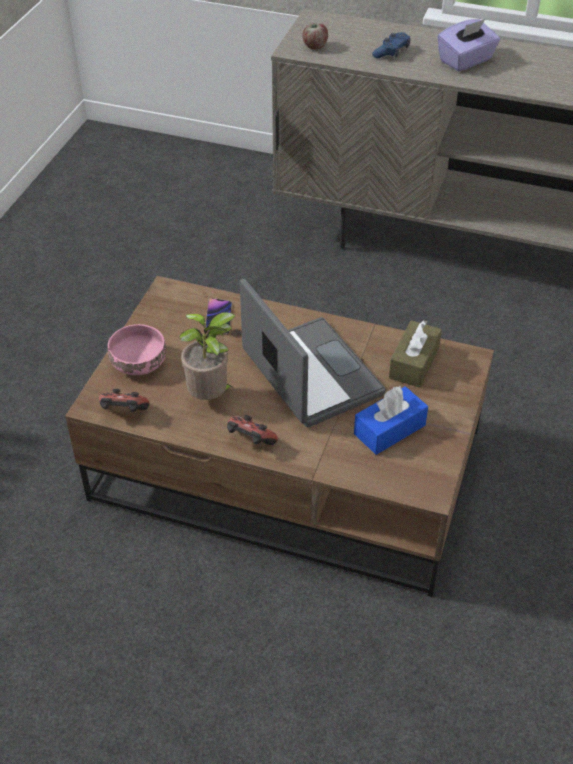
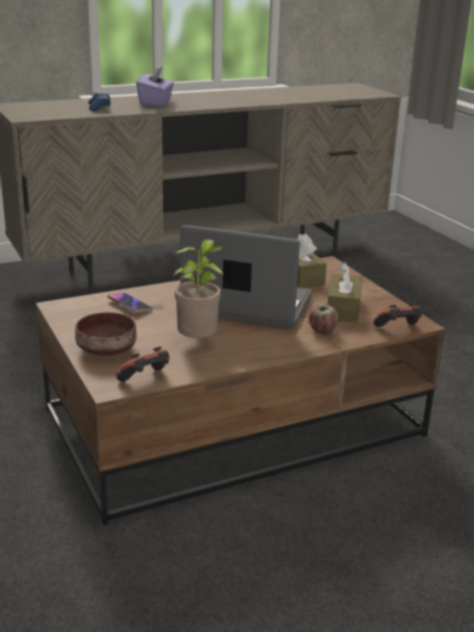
camera: 45 degrees left, 20 degrees down
(140, 362) = (108, 349): pink bowl -> brown bowl
(250, 441) = (269, 351): game controller -> game controller (398, 329)
(314, 46) = (38, 114): apple -> apple (322, 331)
(389, 429) = (343, 308): blue tissue box -> brown tissue box

